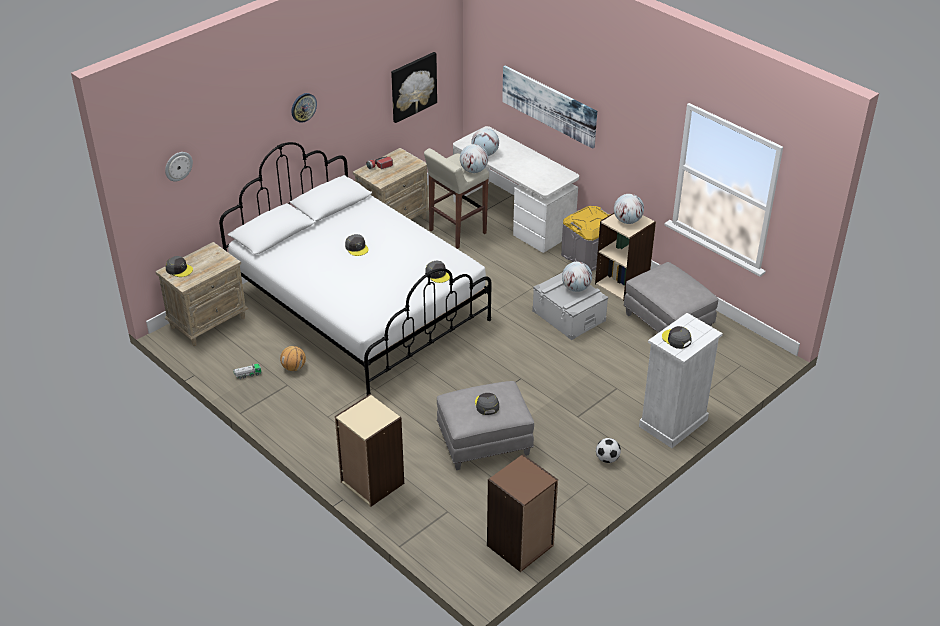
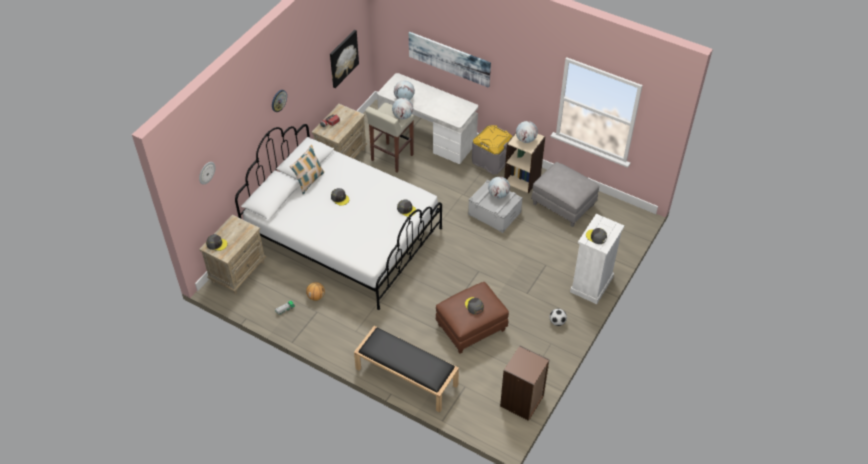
camera: 15 degrees left, 10 degrees up
(326, 223) = (309, 181): none -> pillow
(371, 483) = (405, 377): beige bookcase -> black bench
(483, 443) = (471, 328): grey ottoman -> brown ottoman

